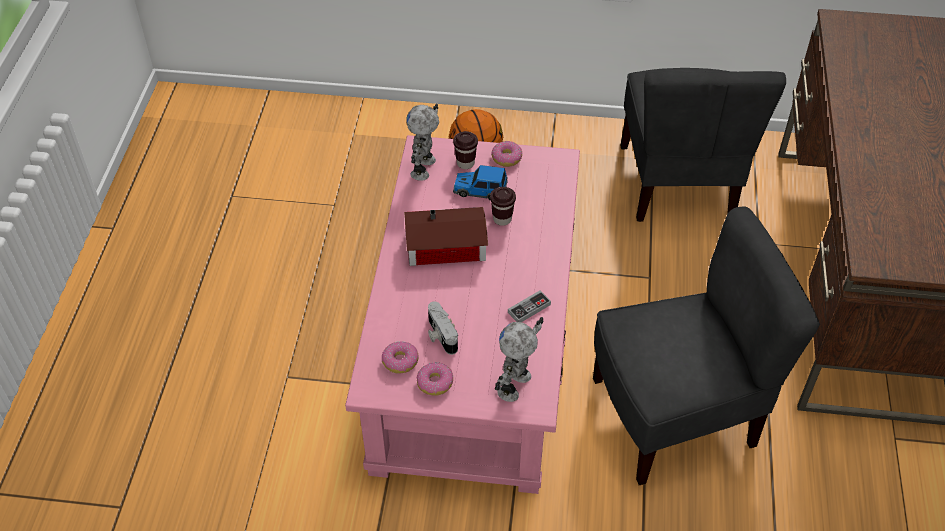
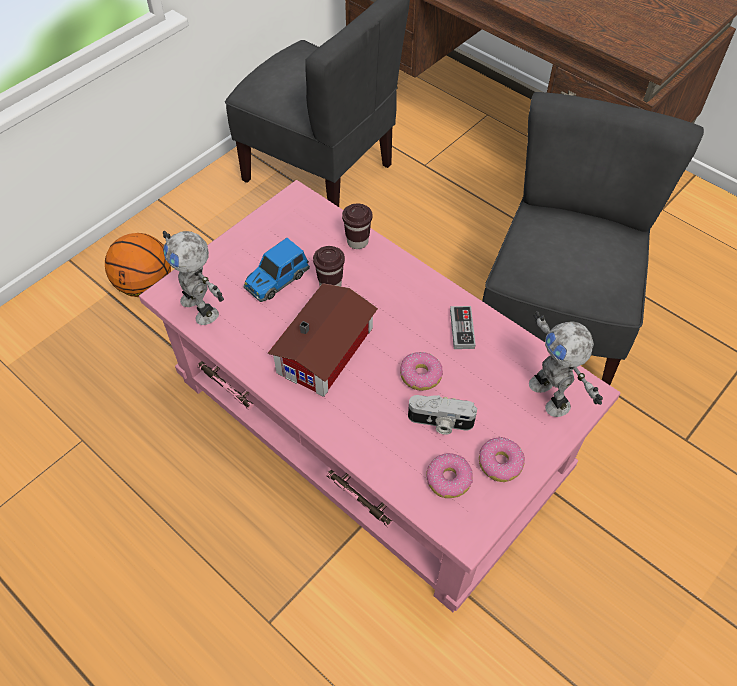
camera: 55 degrees left, 5 degrees up
(465, 163) = (228, 270): brown cup -> brown cup (357, 242)
(506, 158) = (254, 235): donut -> donut (421, 375)

